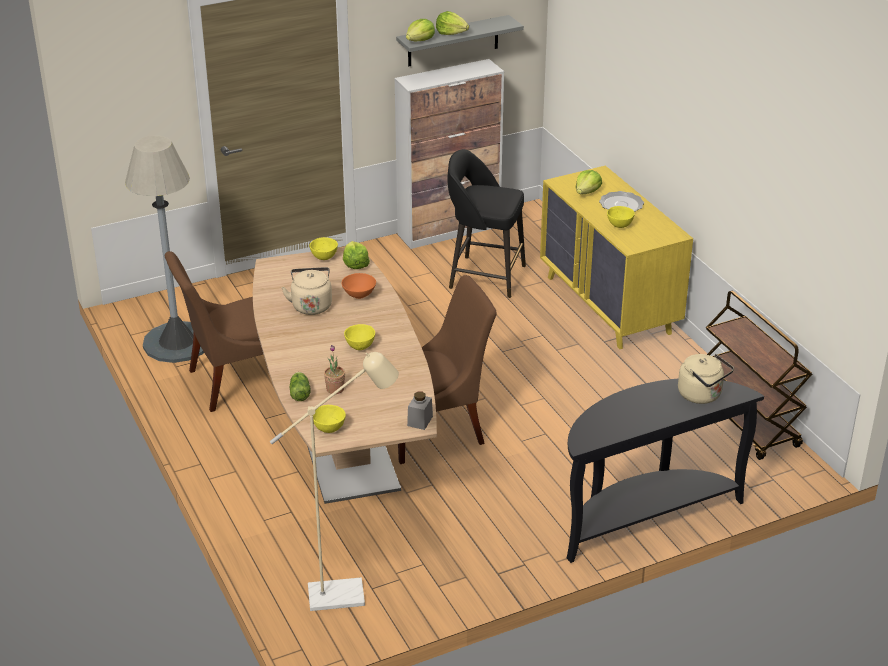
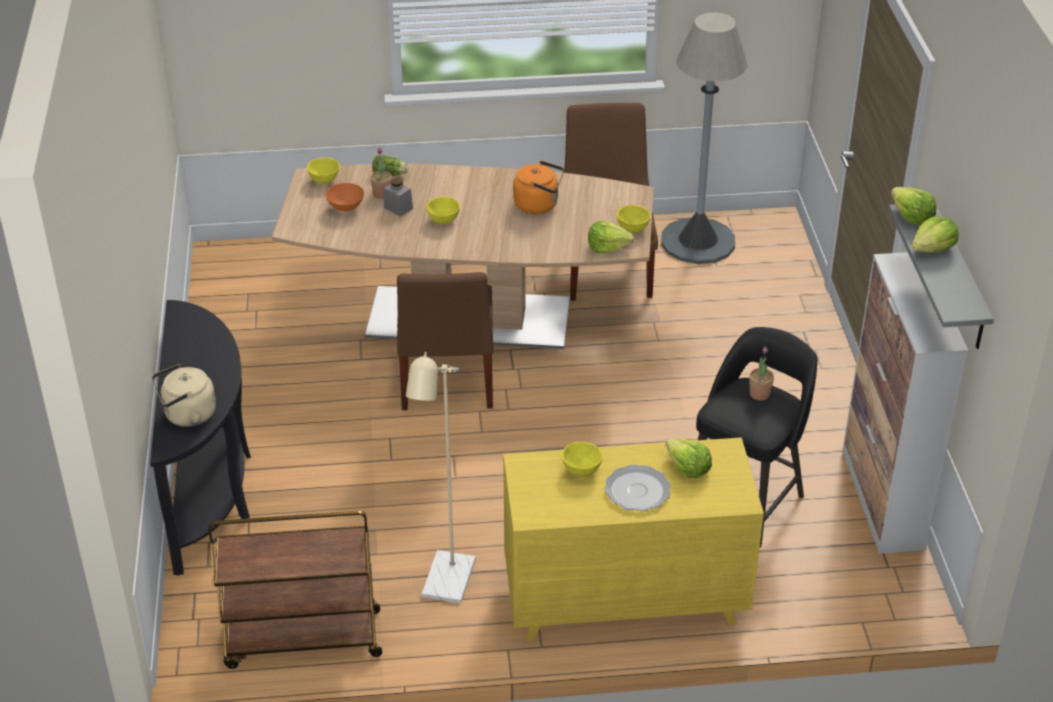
camera: 110 degrees right, 5 degrees up
(311, 305) = (539, 205): beige kettle -> orange kettle
(347, 594) = (250, 279): beige floor lamp -> beige floor lamp (446, 587)
(359, 295) = (540, 237): orange bowl -> orange bowl (346, 208)
(420, 421) = (296, 231): grey jar -> grey jar (398, 208)
(476, 196) = (759, 394): none -> potted plant

